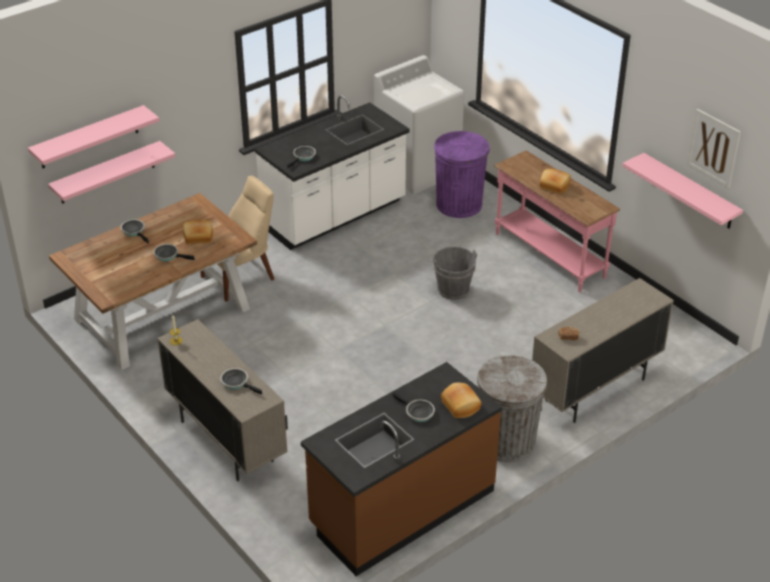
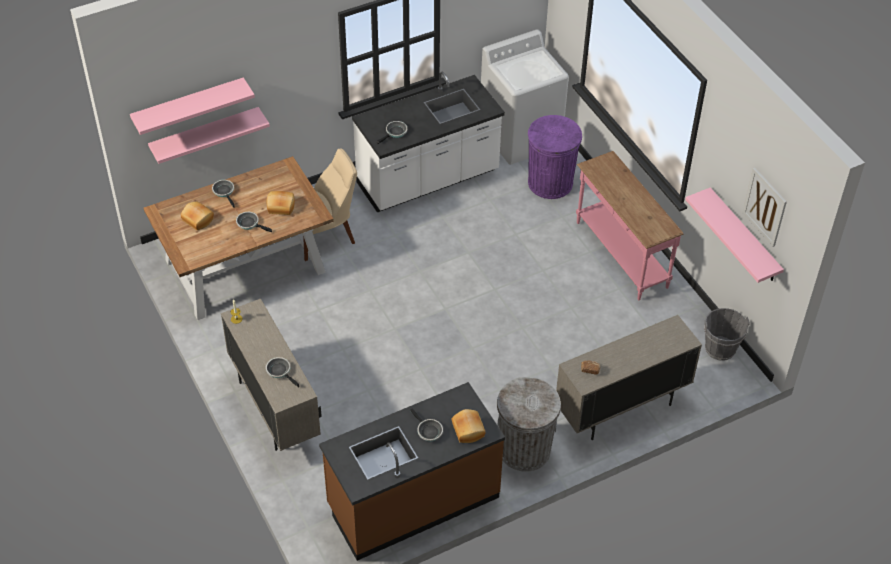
camera: 10 degrees right, 10 degrees up
(453, 290) = (519, 280): grey bucket -> grey bucket (720, 348)
(554, 186) = (627, 198): bread -> bread (197, 220)

